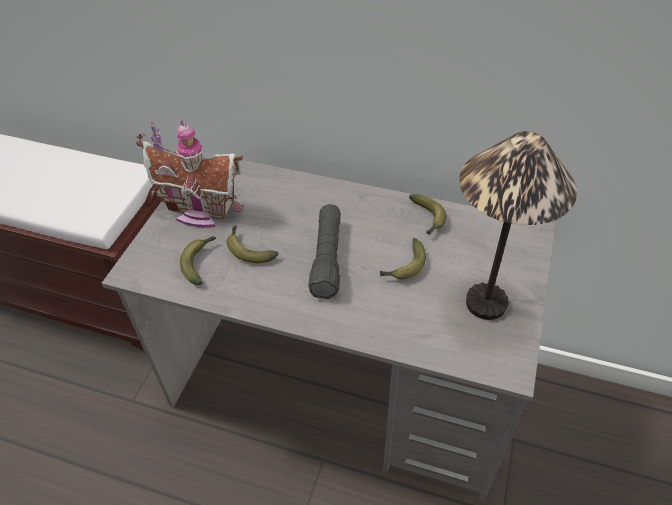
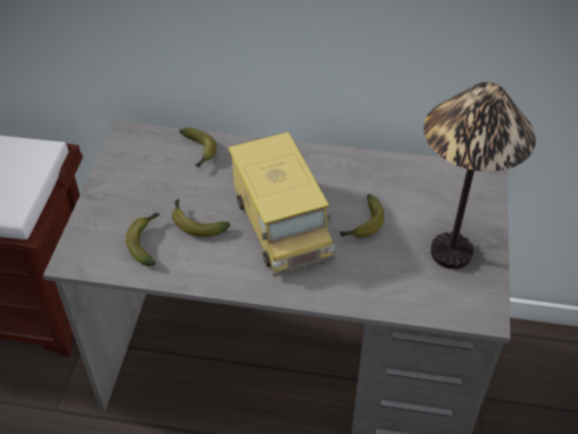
camera: 10 degrees left, 0 degrees up
(200, 210) = (133, 186): toy house -> none
(327, 258) = (281, 223): black flashlight -> toy truck
(427, 219) = (377, 172): banana -> banana (199, 152)

